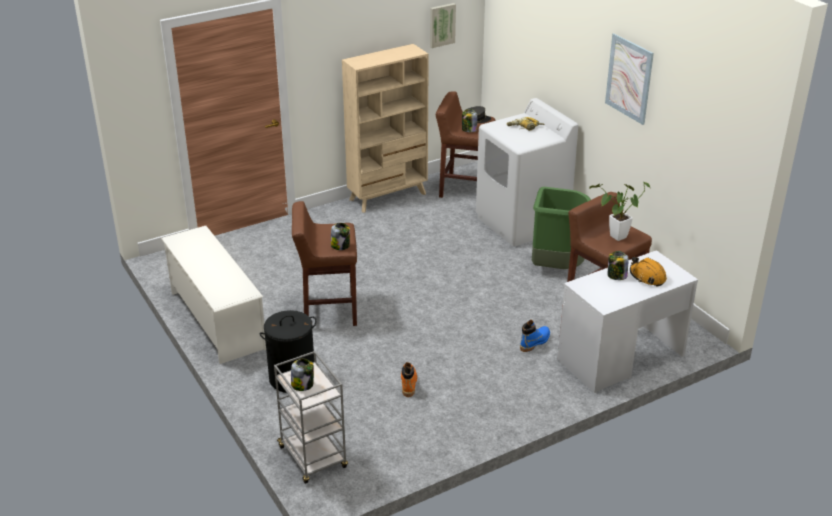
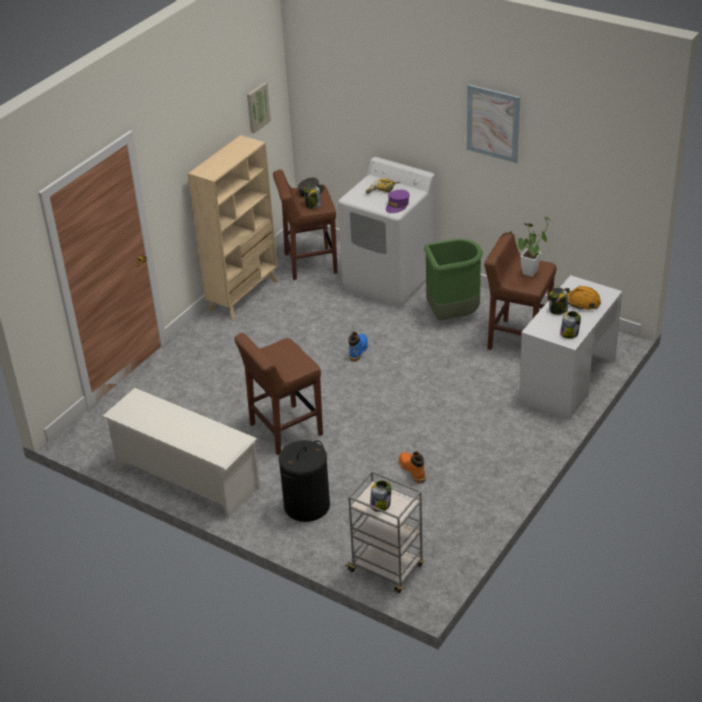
camera: 25 degrees left, 5 degrees up
(340, 246) = (299, 364): jar -> jar (569, 333)
(527, 142) = (397, 205): none -> purple cap
(535, 342) = (488, 392): blue boot -> blue boot (358, 350)

